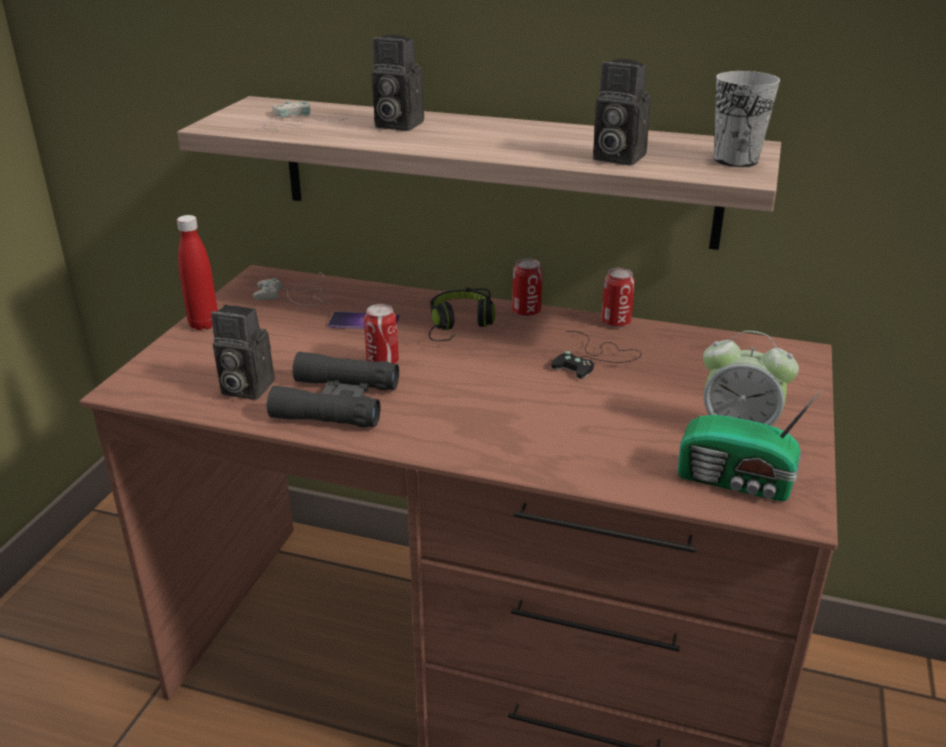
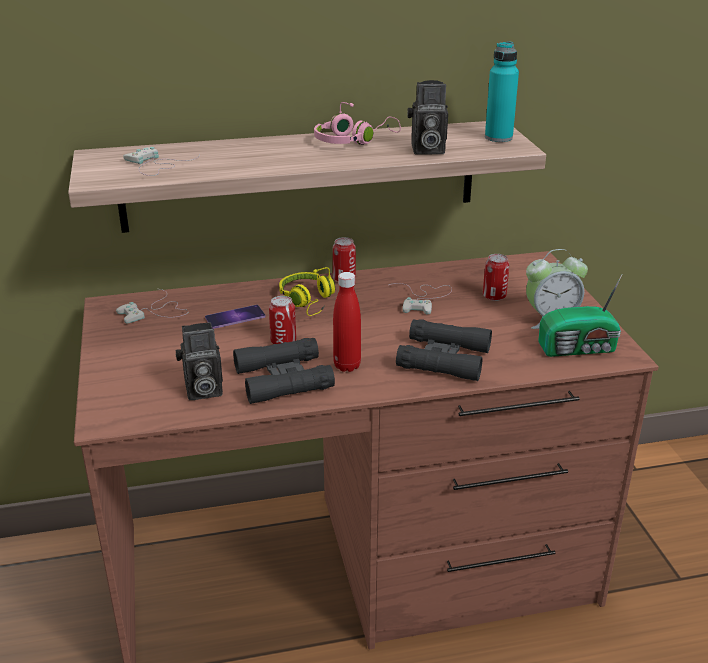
camera: 30 degrees left, 0 degrees up
(204, 324) = (107, 354): red bottle -> red bottle (347, 366)
(395, 124) = (239, 153): camera -> none
(459, 326) = (309, 301): black headphones -> yellow headphones
(541, 133) = (352, 141): none -> pink headphones
(541, 437) = (444, 358): none -> black binoculars
(595, 359) = (423, 298): black game controller -> white game controller
(615, 322) = (410, 270): can -> can (494, 296)
(736, 160) = (498, 138): cup -> turquoise bottle

